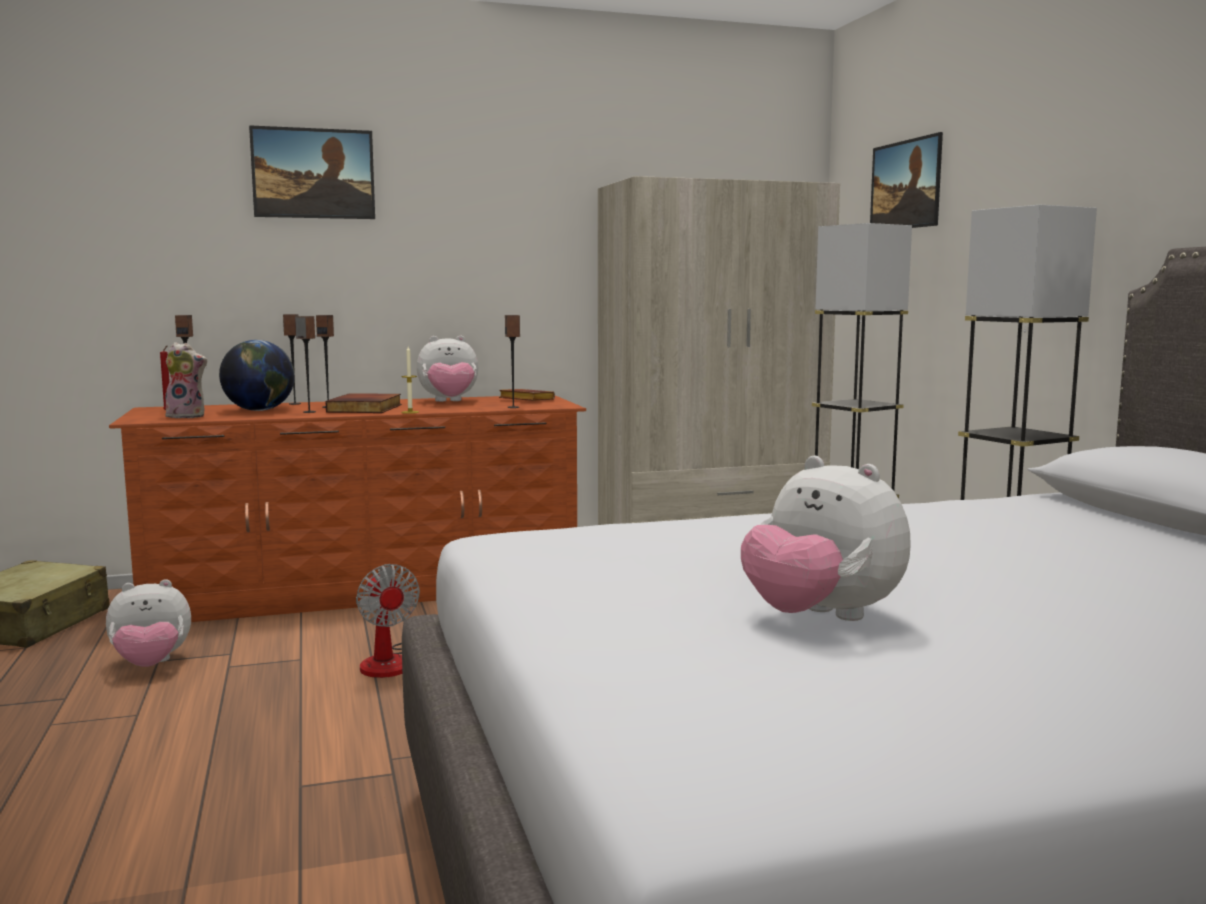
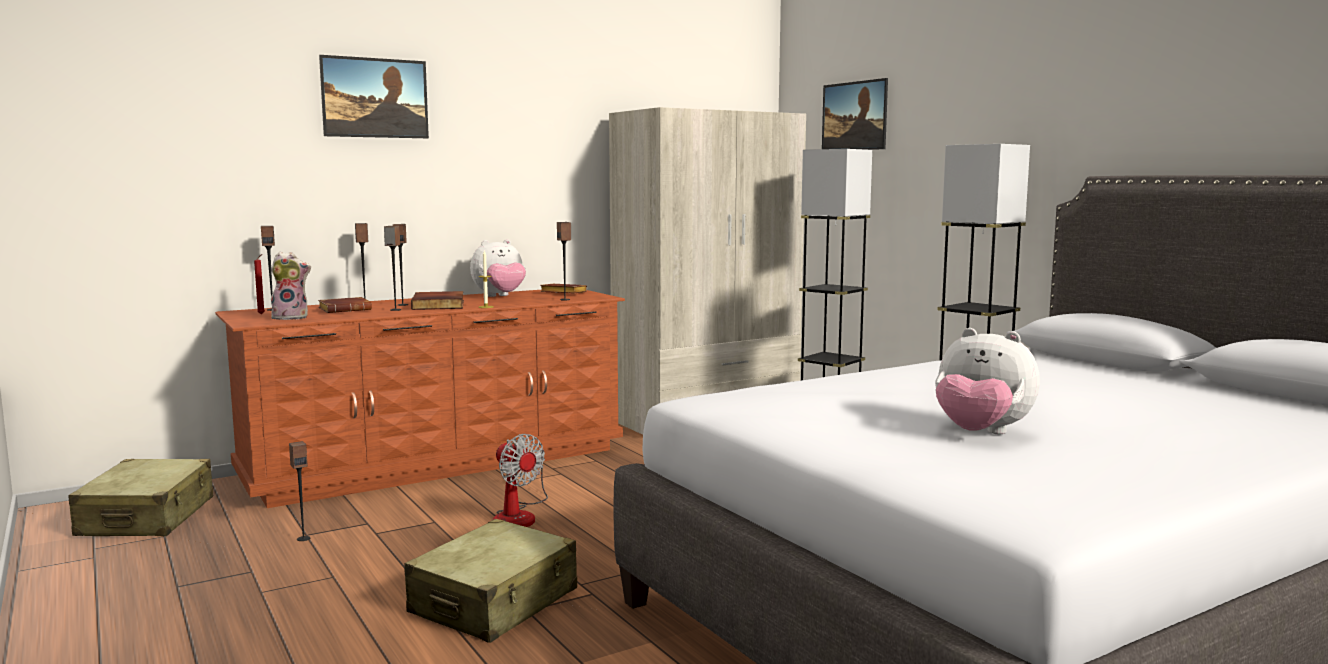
camera: 15 degrees left, 0 degrees up
(151, 665) = (303, 538): plush toy -> speaker
(259, 410) = (346, 310): globe -> brown book
(274, 770) = (495, 602): none -> beige suitcase

